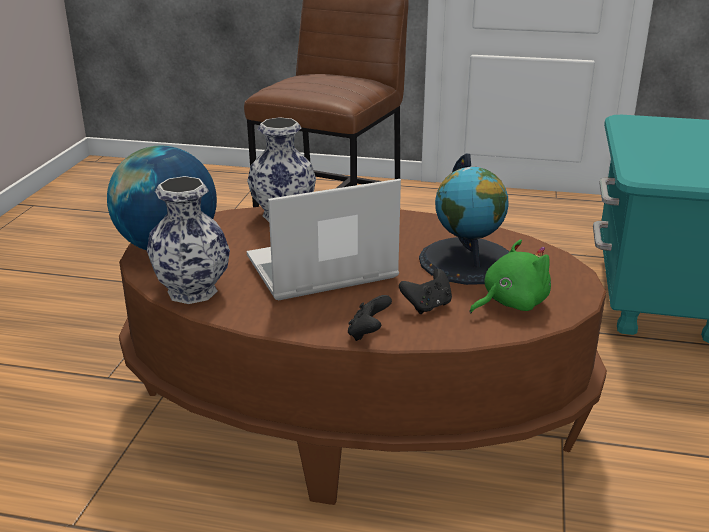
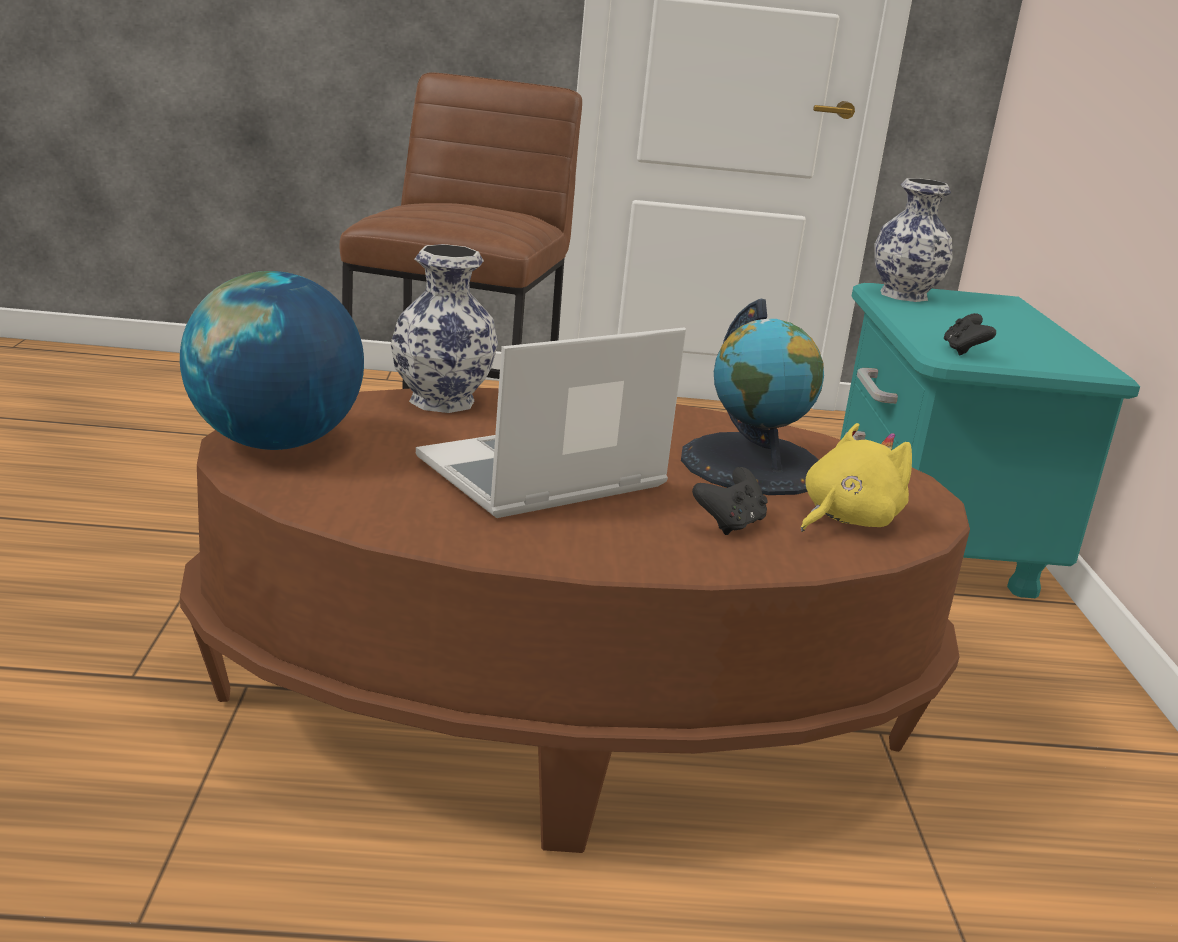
camera: 15 degrees left, 5 degrees down
(193, 292) = (349, 507): vase -> vase (905, 295)
(368, 333) = (662, 562): black game controller -> black game controller (963, 351)
(510, 303) = (846, 519): green plush toy -> yellow plush toy

